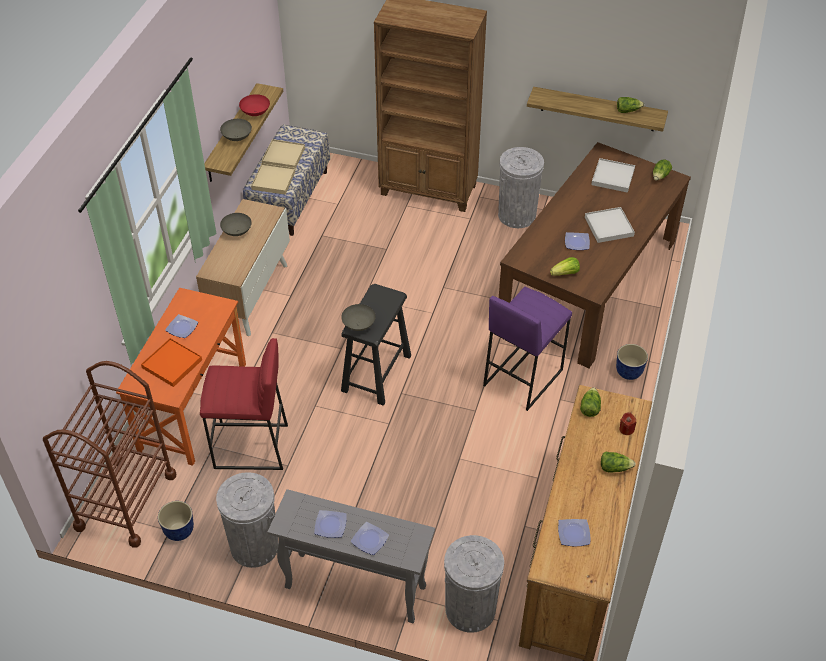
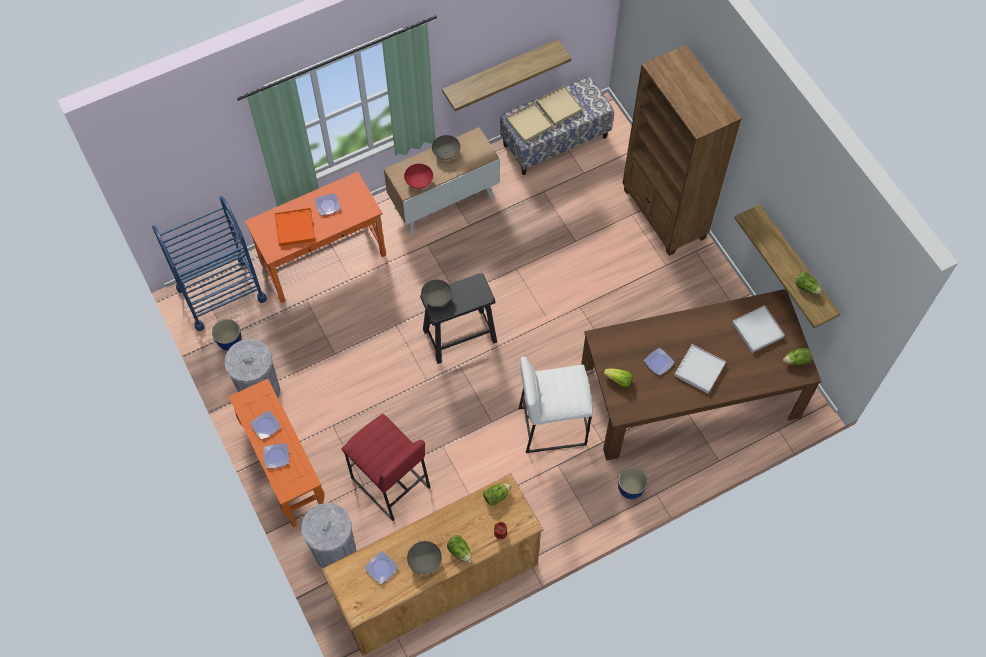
camera: 45 degrees right, 15 degrees up
(126, 501) = (221, 294): brown cart -> blue cart
(236, 137) = (491, 80): grey bowl -> grey bowl (424, 561)
(251, 447) = (327, 320): red stool -> red stool (390, 483)
(255, 113) = (527, 67): red bowl -> red bowl (419, 182)
(354, 587) = (286, 472): grey console table -> orange console table
(517, 215) = (705, 291): grey trash can -> none
(522, 377) = (552, 425): purple stool -> white stool

